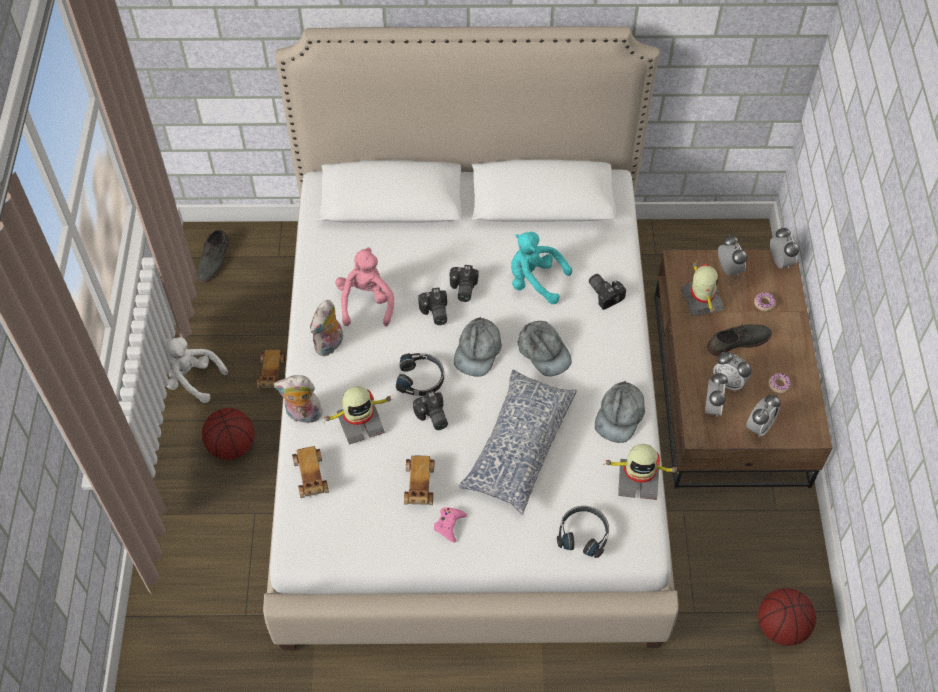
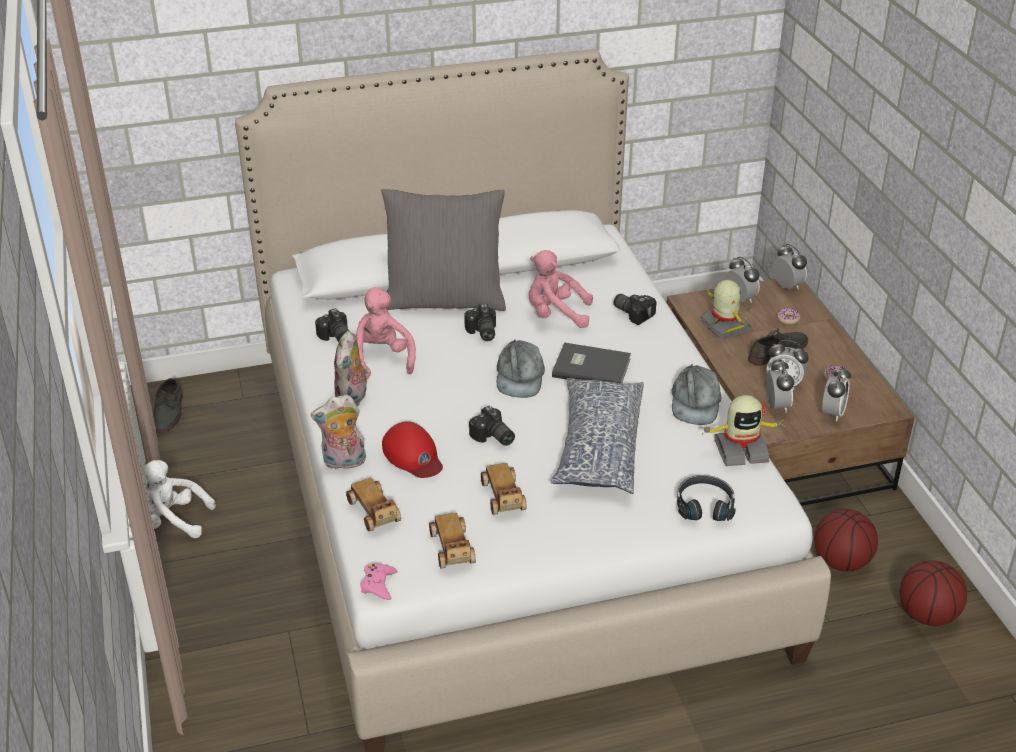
camera: 15 degrees left, 20 degrees down
(232, 445) = (241, 572): basketball -> basketball (841, 561)
(271, 374) = (267, 499): toy car -> toy car (452, 549)
(360, 422) = (413, 455): toy robot -> red cap
(421, 378) = (467, 409): black headphones -> none
(434, 313) = (459, 355): camera -> camera (335, 338)
(443, 240) = (445, 299): none -> grey pillow
(449, 525) = (551, 526): pink game controller -> pink game controller (378, 584)
(534, 281) = (555, 315): turquoise plush toy -> pink plush toy
(543, 351) = (590, 366): grey cap -> grey book

